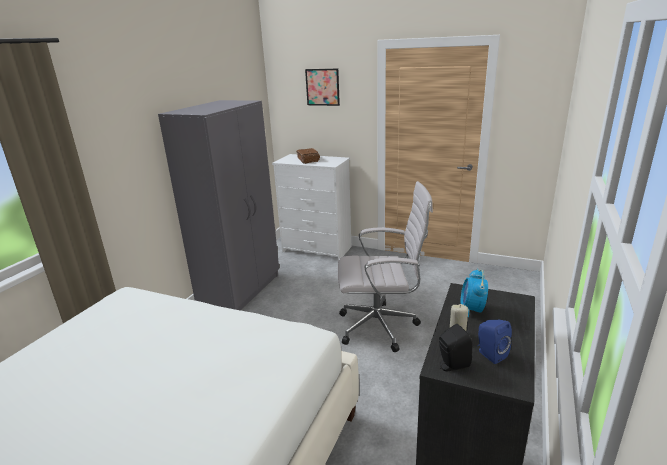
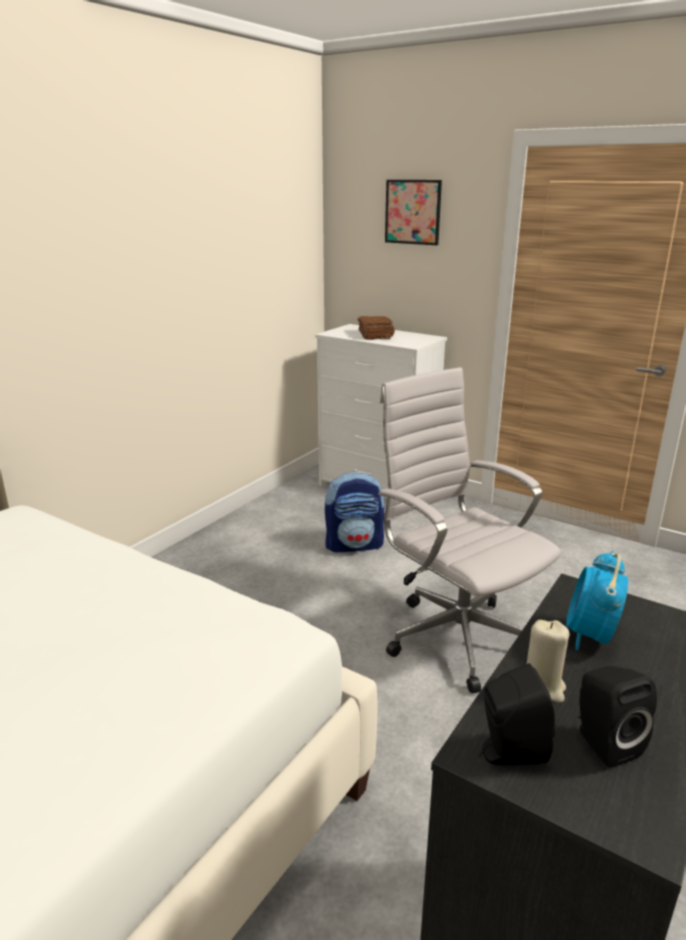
camera: 10 degrees right, 0 degrees up
(241, 291) = (236, 539): grey wardrobe -> none
(312, 284) = (354, 545): none -> backpack
(381, 327) = (454, 635): white office chair -> white office chair turned 135 degrees counterclockwise
(490, 354) = (603, 742): blue speaker -> black speaker

